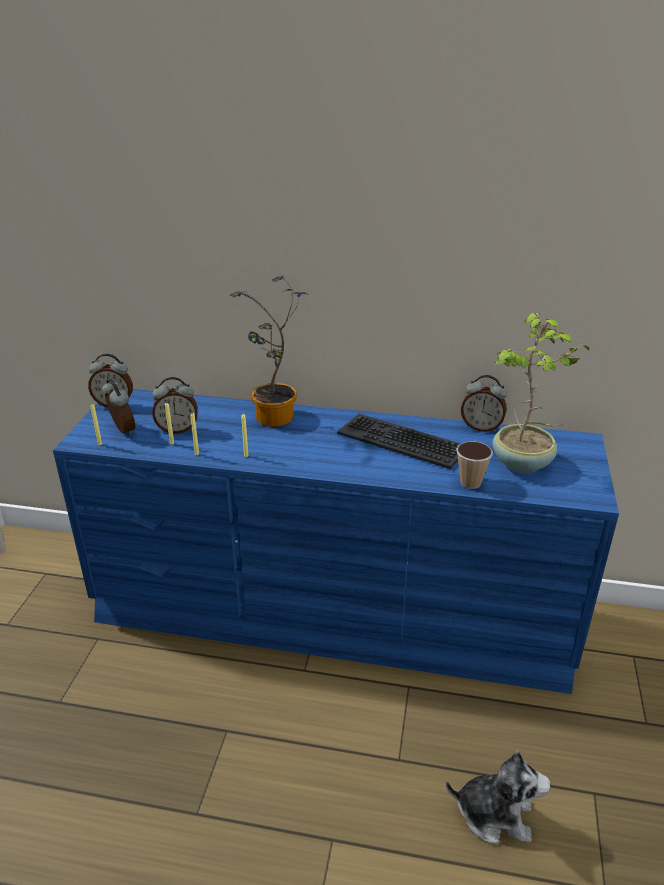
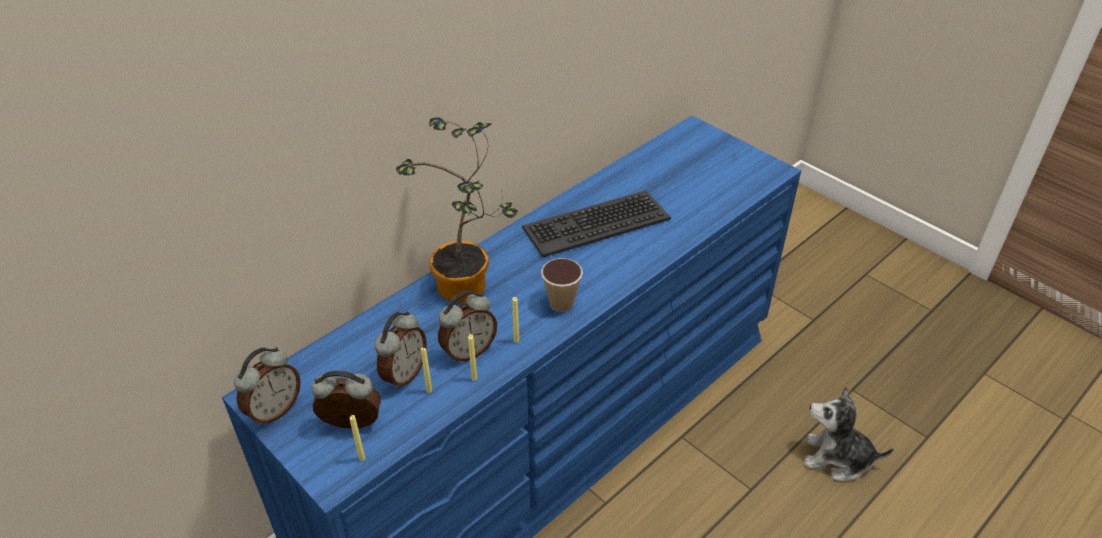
camera: 55 degrees left, 10 degrees up
(470, 483) = (698, 219): cup -> cup (561, 304)
(481, 427) = (621, 167): alarm clock -> alarm clock (468, 351)
(494, 814) = (836, 459): plush toy -> plush toy turned 120 degrees counterclockwise
(523, 464) = (697, 177): potted plant -> none

